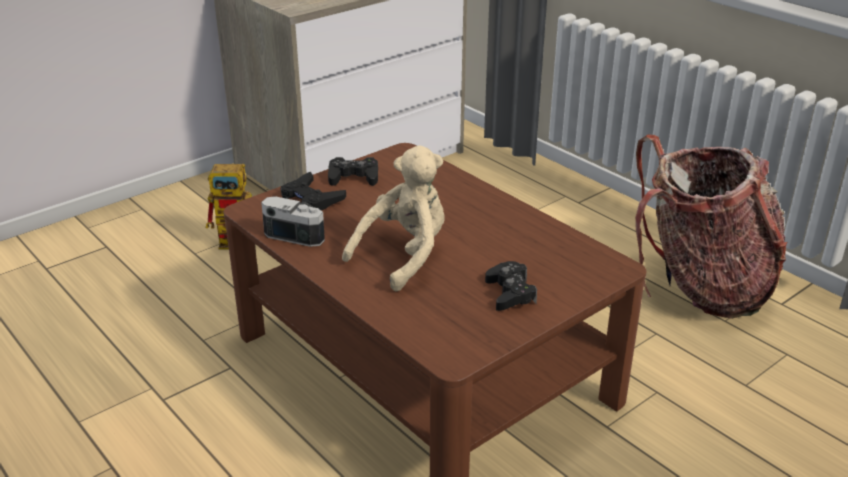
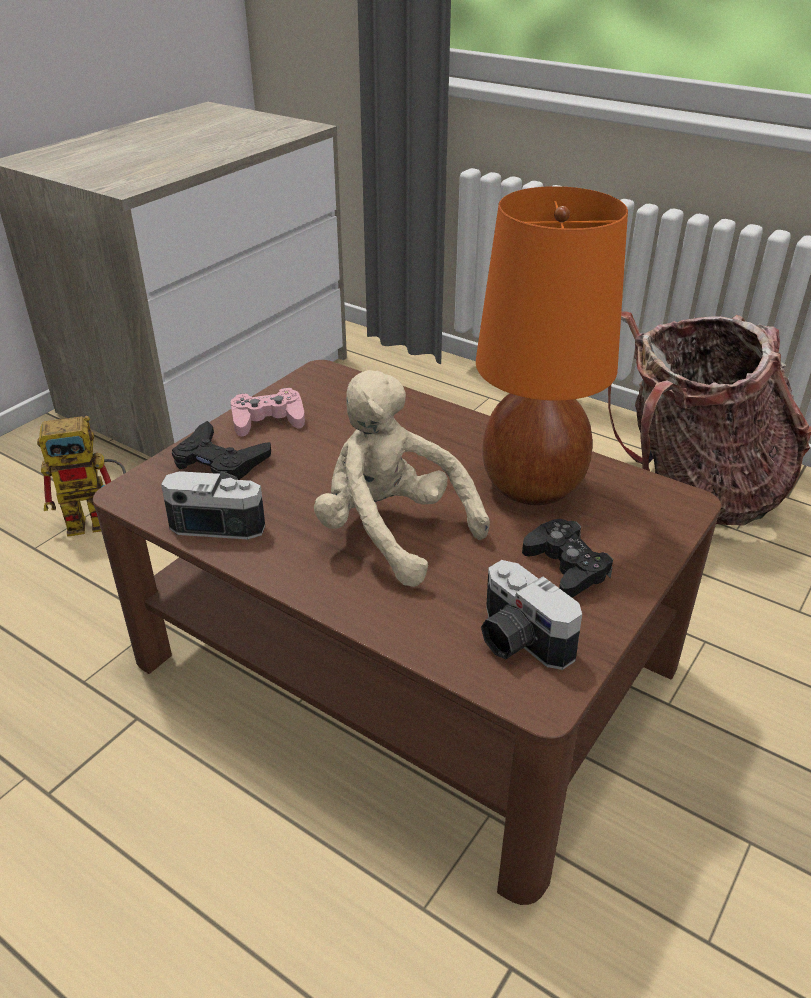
camera: 15 degrees left, 5 degrees up
(353, 177) = (268, 420): black game controller -> pink game controller
(404, 256) = (391, 532): beige plush toy -> beige plush toy turned 75 degrees counterclockwise
(454, 328) = (518, 641): none -> camera
(514, 242) = (531, 485): none -> orange table lamp

